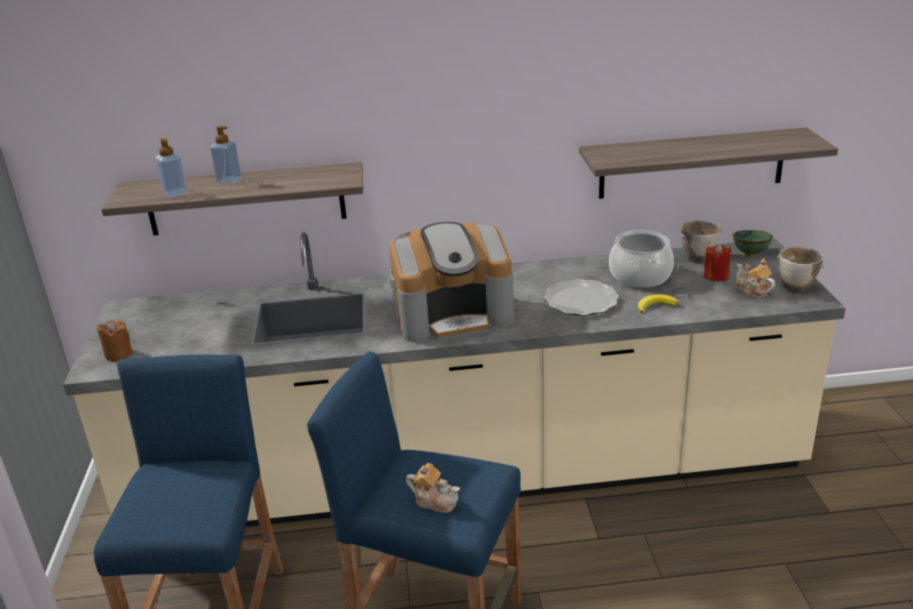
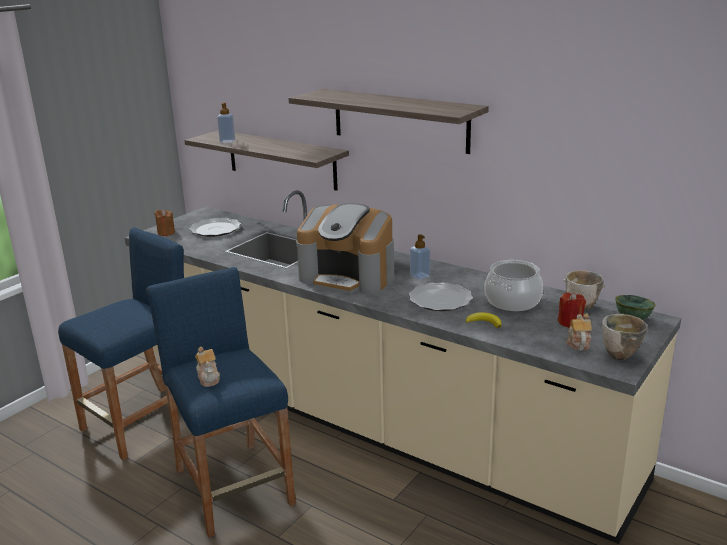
camera: 40 degrees right, 5 degrees down
(183, 324) = (215, 229): none -> plate
(229, 180) = (264, 141): soap dispenser -> soap dispenser (419, 276)
(691, 163) = (601, 218): shelf -> shelf (400, 120)

